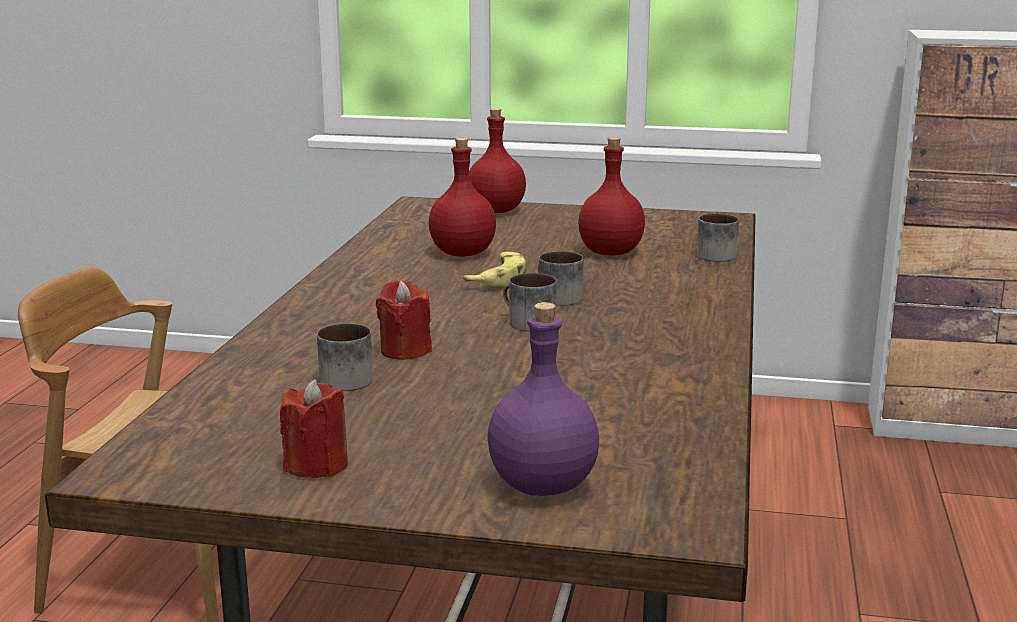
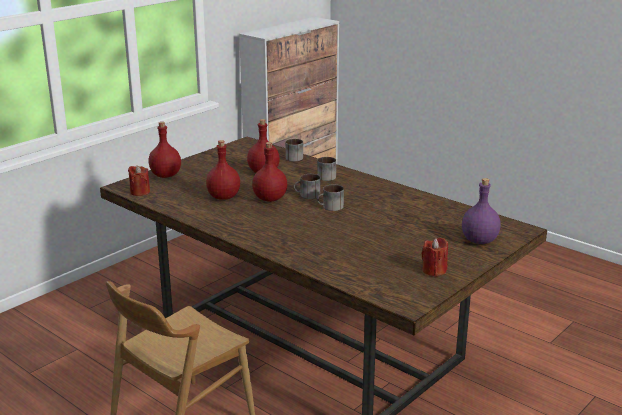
camera: 60 degrees left, 5 degrees up
(348, 378) = (355, 250): mug -> mug (324, 176)
(405, 350) = (337, 234): red candle -> red candle (140, 192)
(498, 278) = (269, 199): banana -> red bottle

